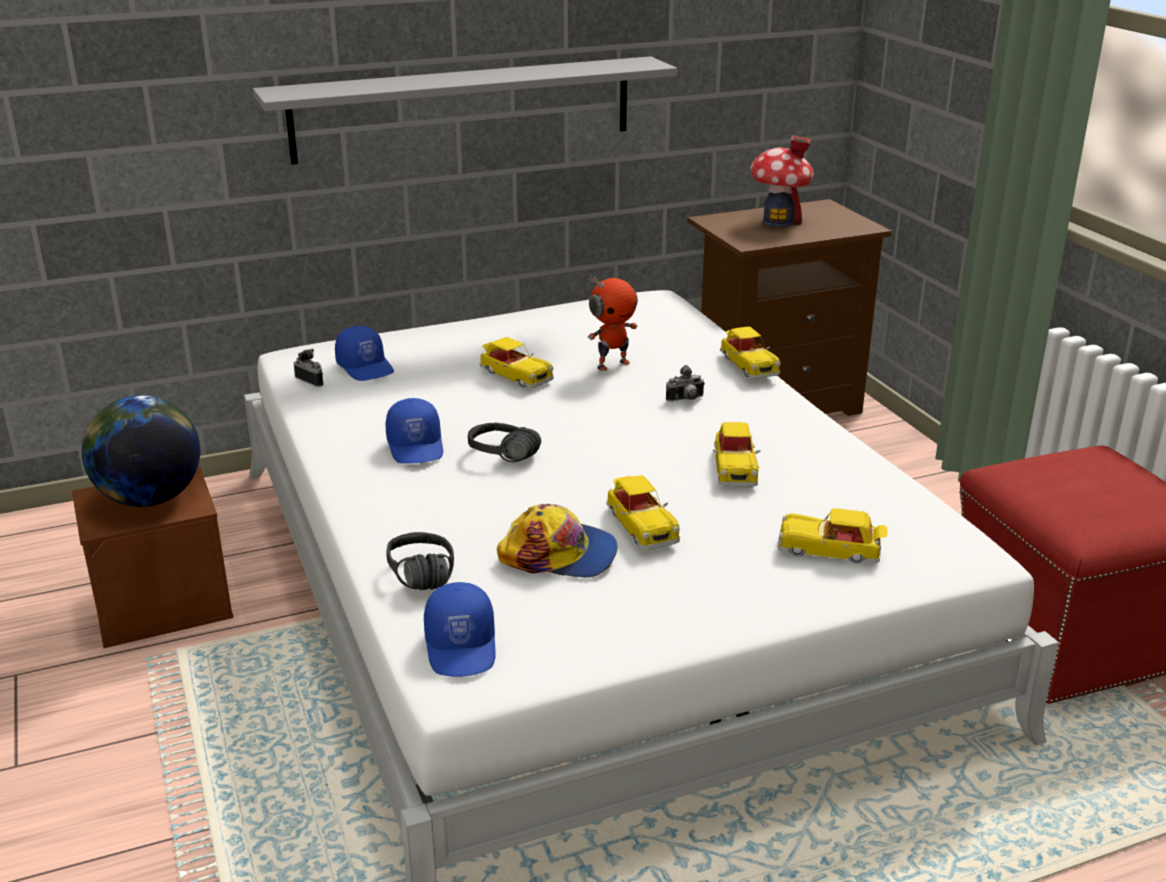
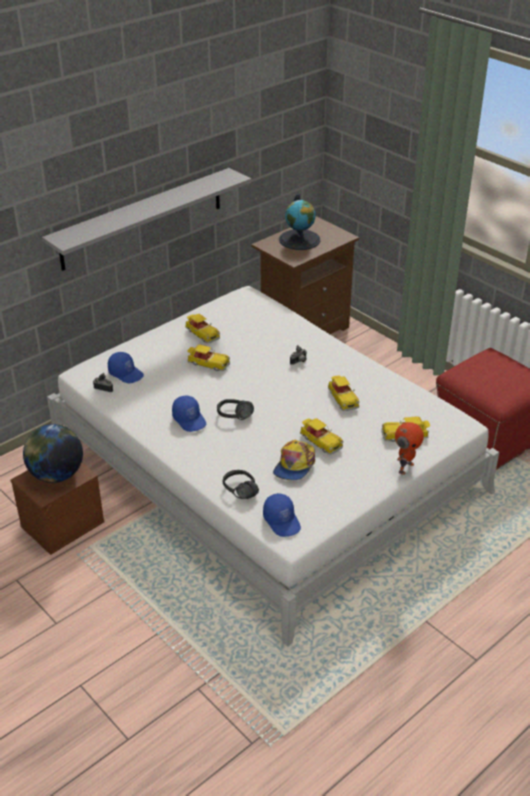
camera: 20 degrees left, 10 degrees up
(559, 554) = (294, 465): cap -> cap turned 120 degrees clockwise
(612, 364) = (252, 346): toy robot -> toy robot (405, 467)
(748, 364) = (317, 332): toy car -> toy car (202, 333)
(778, 221) = (299, 239): toy house -> globe

